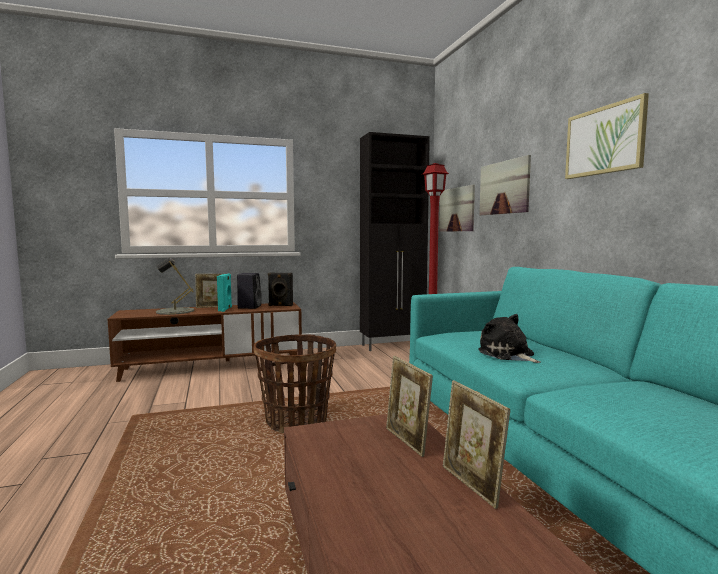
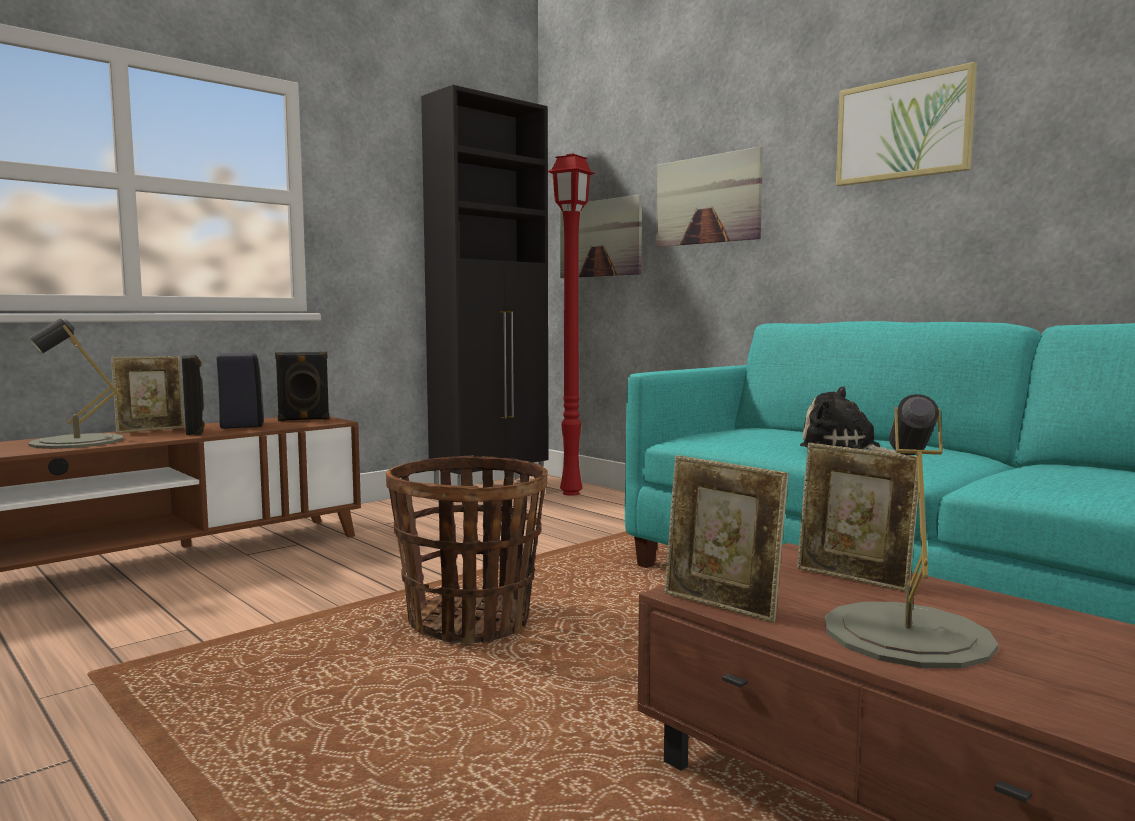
camera: 25 degrees left, 0 degrees up
(225, 309) = (195, 431): turquoise speaker -> black speaker
(370, 483) = (906, 634): none -> grey table lamp
(471, 486) = (1025, 611): picture frame -> picture frame (721, 606)

